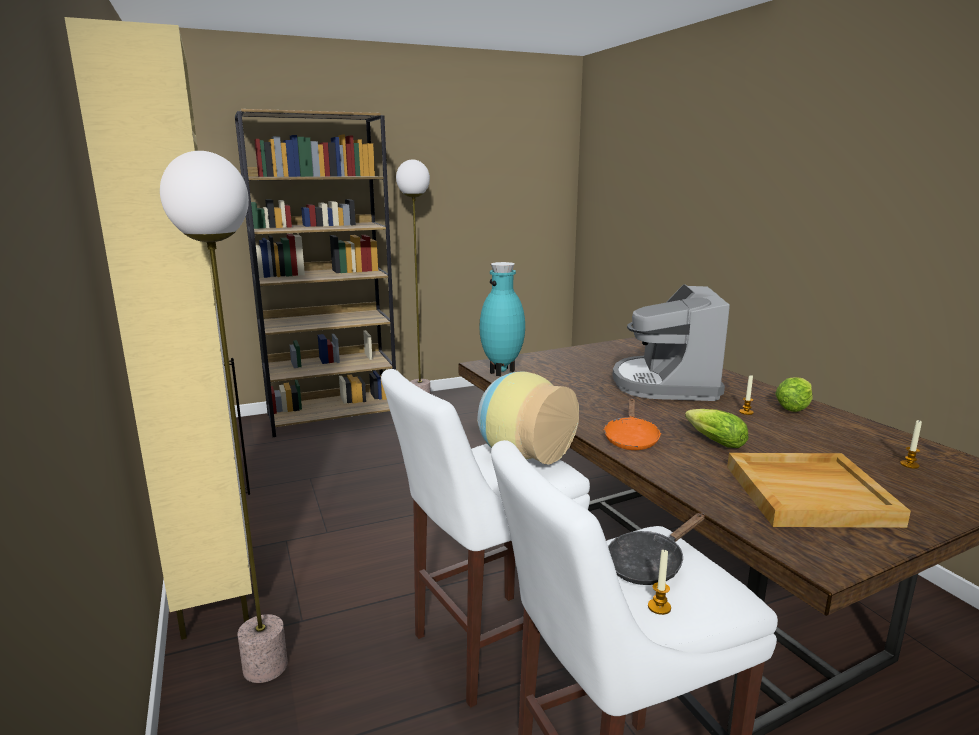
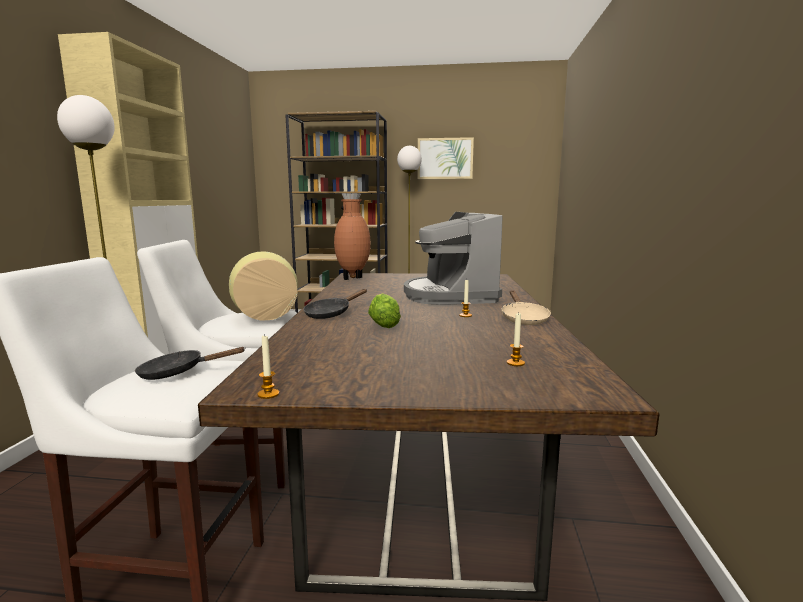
camera: 30 degrees right, 5 degrees down
(448, 175) = (445, 158): none -> picture
(503, 372) = (353, 278): turquoise vase -> brown vase
(630, 439) = (331, 314): orange frying pan -> black frying pan
(659, 607) = (123, 390): candle -> candle (268, 394)
(666, 384) = (449, 295): coffee machine -> coffee machine turned 45 degrees counterclockwise
(795, 406) = (523, 319): lettuce -> beige frying pan
(809, 494) = (363, 358): beige tray -> none

